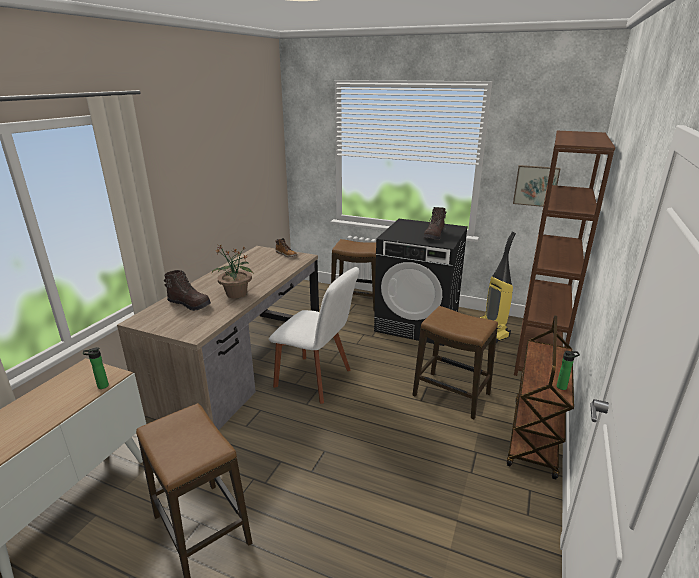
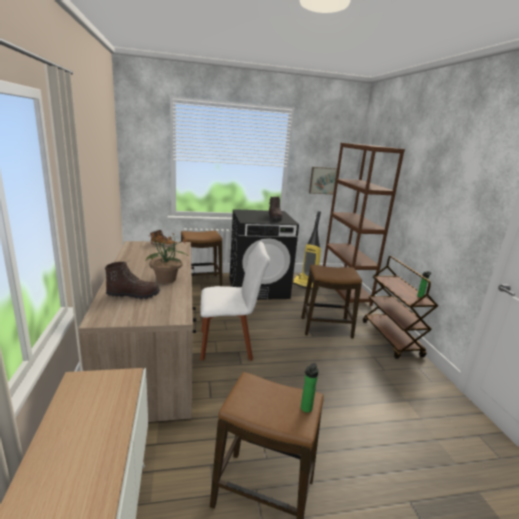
camera: 35 degrees left, 5 degrees down
(101, 386) = (128, 390): bottle -> bottle (305, 409)

